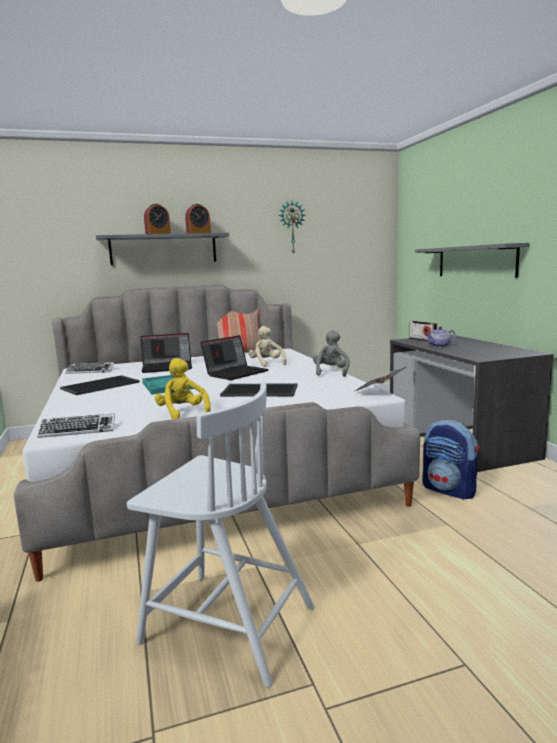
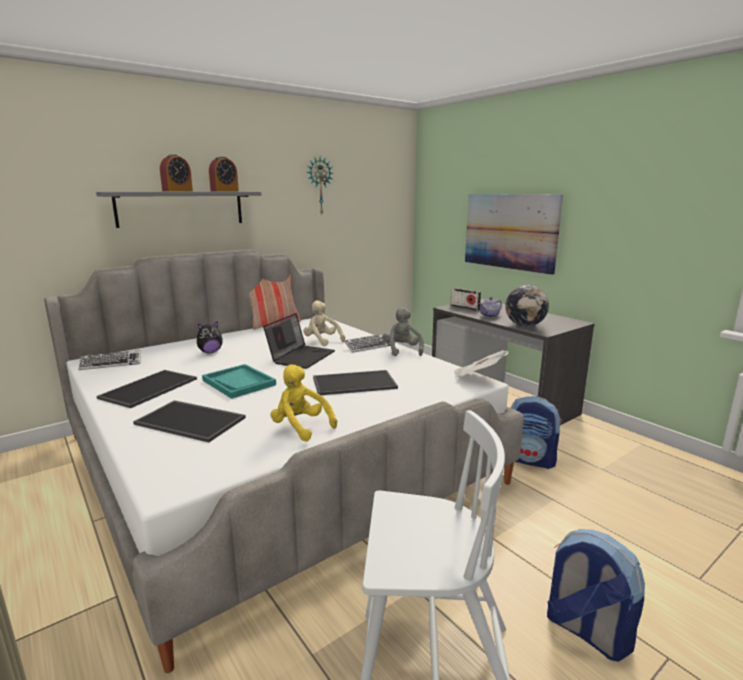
camera: 20 degrees left, 5 degrees up
(78, 430) = (192, 471): keyboard -> keyboard (369, 346)
(109, 404) = (192, 420): none -> tray
(168, 367) = (210, 352): laptop -> plush toy
(392, 626) = (585, 631): none -> backpack
(466, 353) = (525, 325): none -> globe
(475, 261) = (510, 231): grey shelf -> picture

